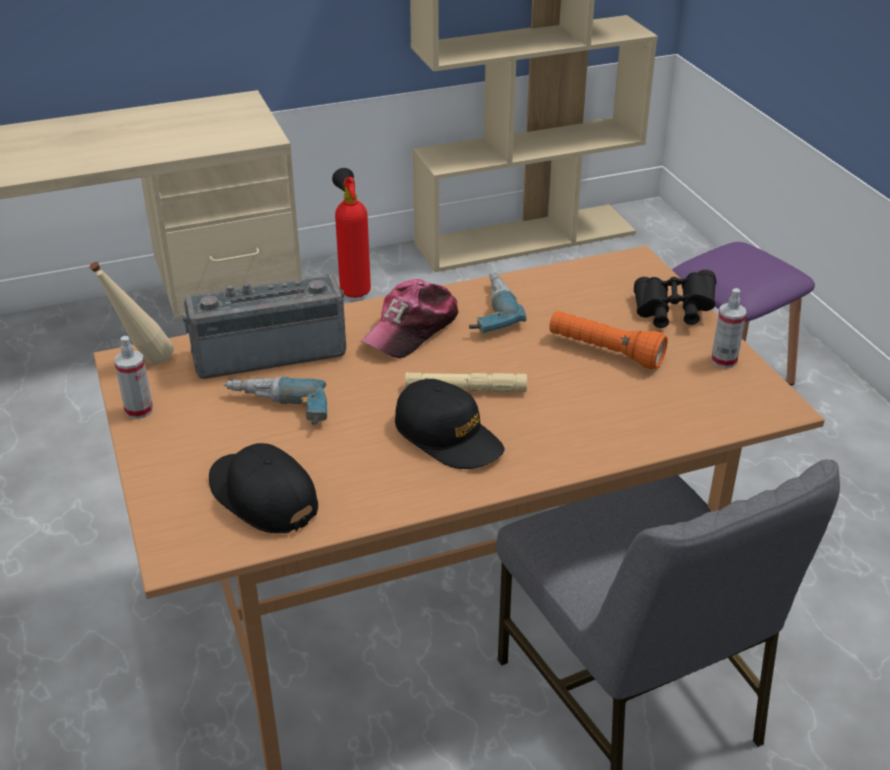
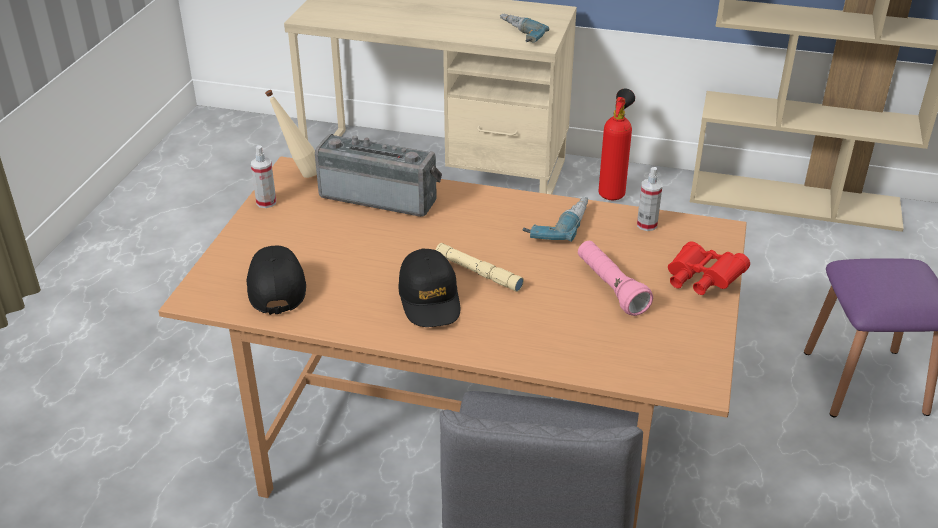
camera: 35 degrees right, 0 degrees up
(275, 411) = (342, 236): power drill -> power drill (517, 35)
(411, 329) = (489, 217): cap -> none
(604, 352) = (610, 288): orange flashlight -> pink flashlight
(672, 313) = (701, 281): black binoculars -> red binoculars
(723, 360) = (698, 332): spray bottle -> spray bottle (647, 225)

